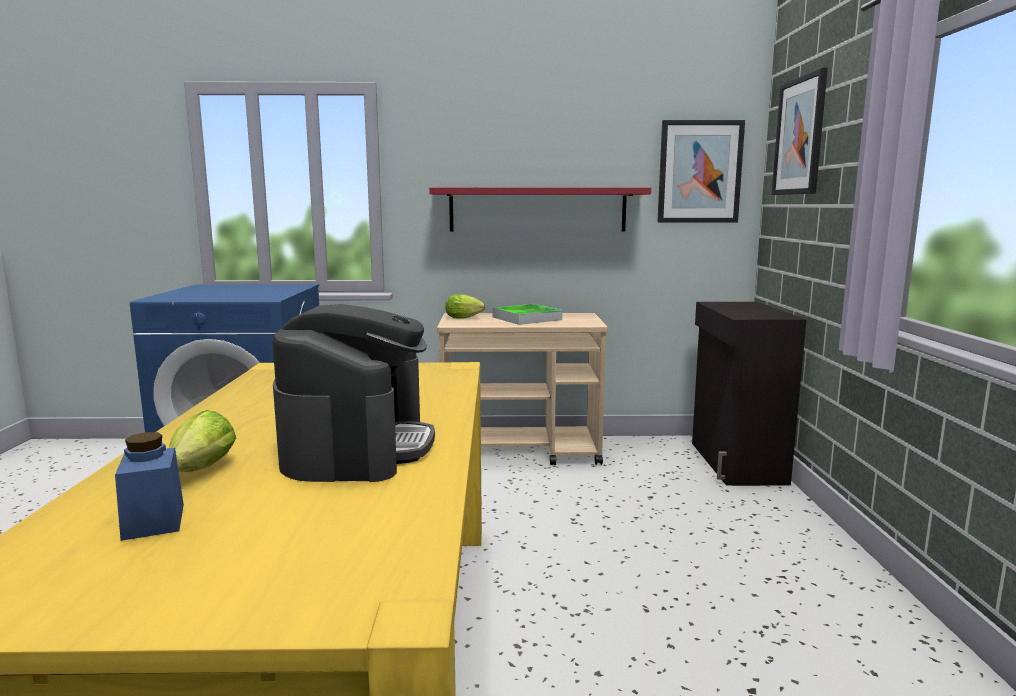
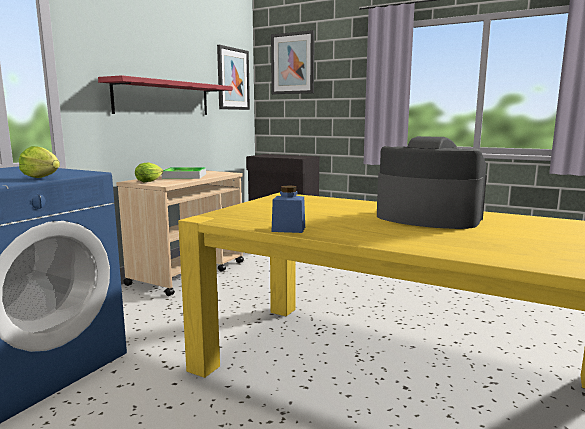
camera: 60 degrees left, 0 degrees up
(153, 521) = (525, 247): blue jar -> blue jar (288, 229)
(200, 471) = (449, 239): lettuce -> lettuce (43, 178)

